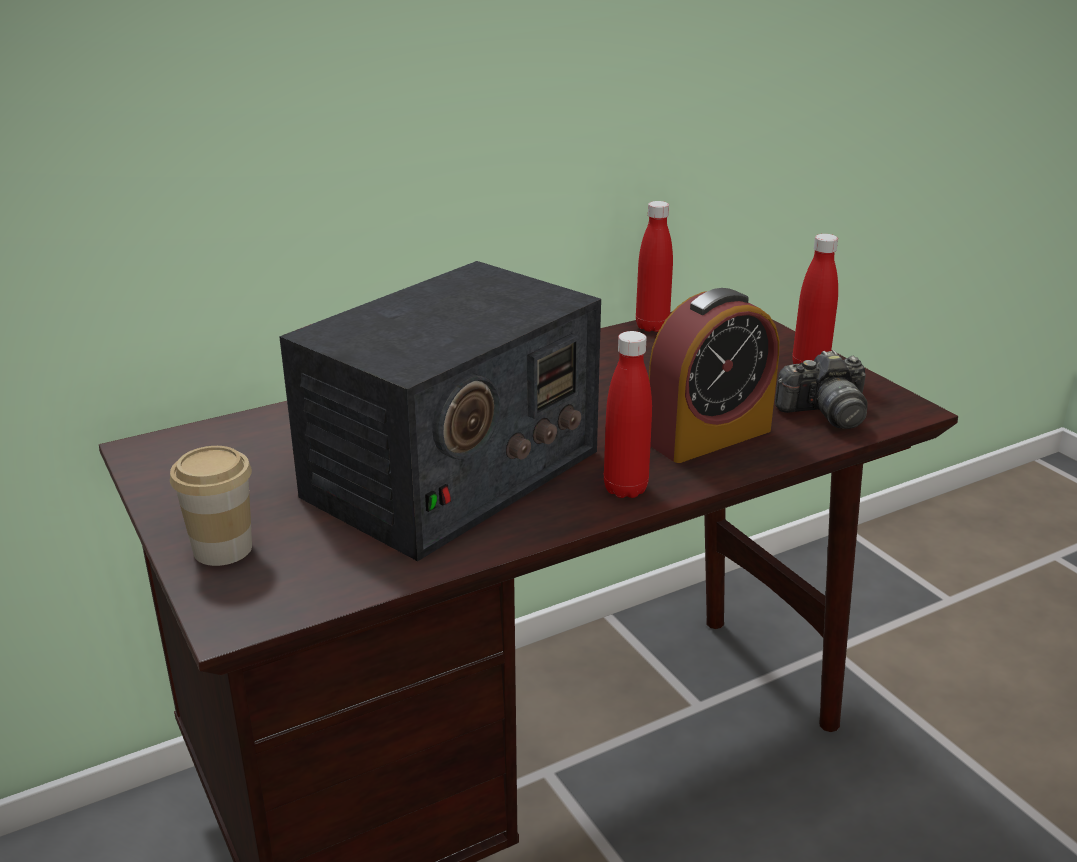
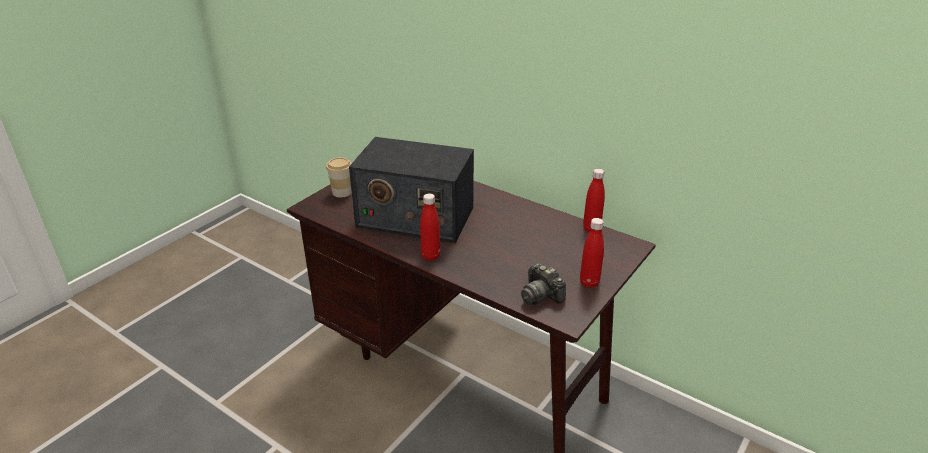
camera: 65 degrees right, 5 degrees up
(708, 436) = (491, 267): alarm clock -> none

